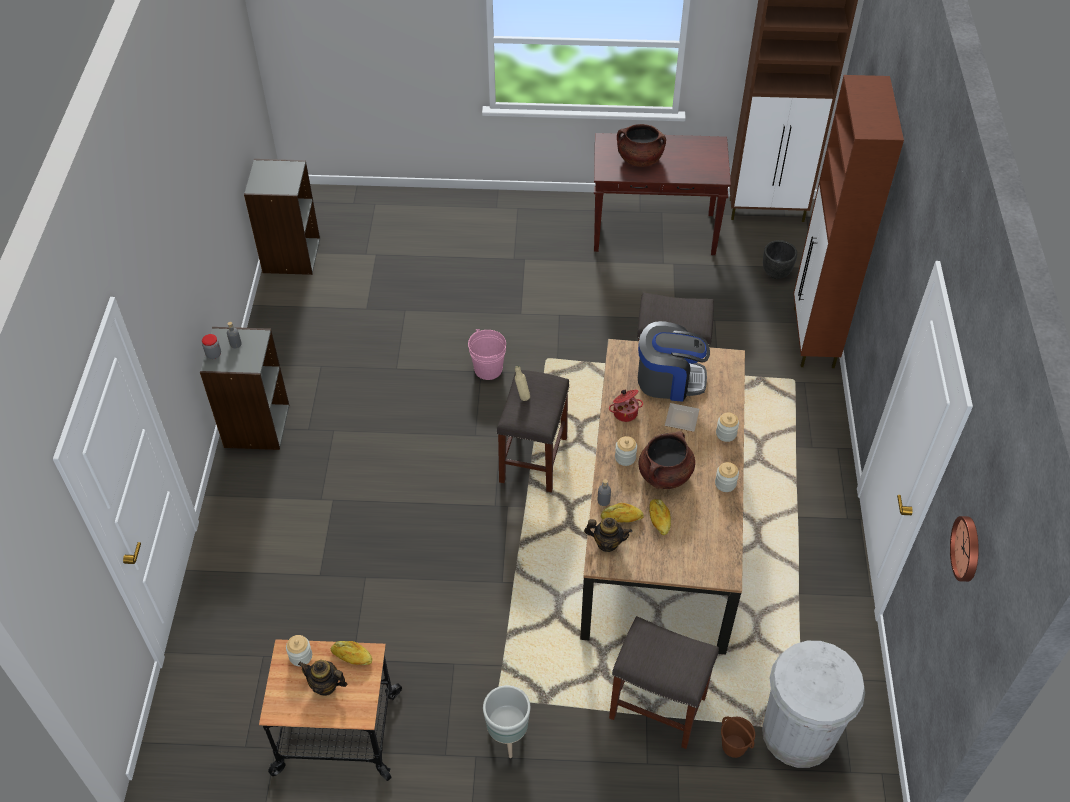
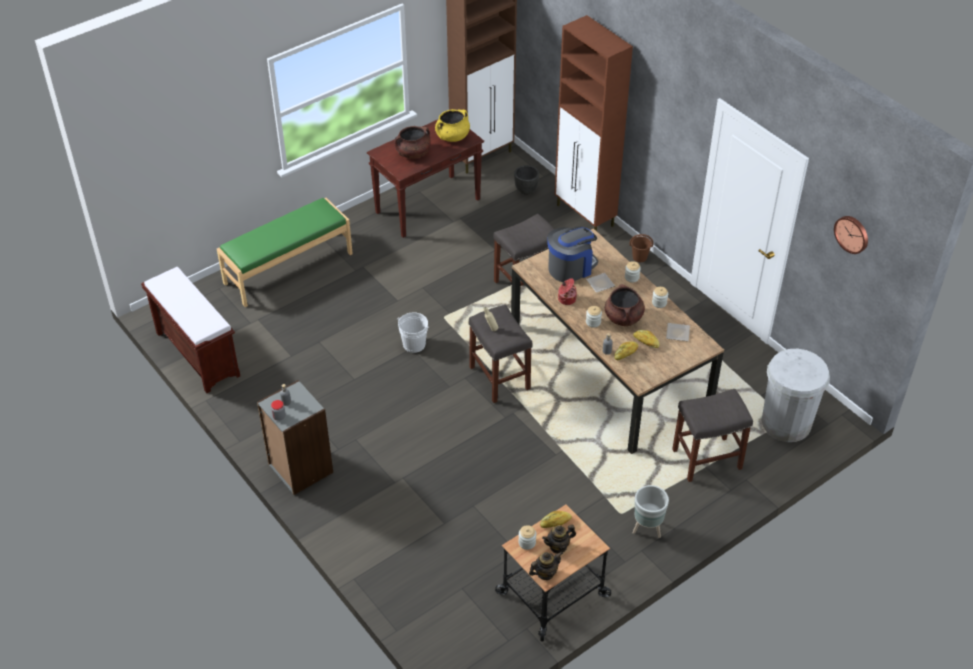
camera: 40 degrees left, 5 degrees down
(290, 255) = (196, 354): grey bookcase -> brown bench
(455, 219) = (288, 268): none -> green bench
(488, 369) = (414, 344): pink bucket -> white bucket
(607, 543) = (632, 370): teapot -> teapot (545, 573)
(700, 163) = (452, 137): none -> yellow cooking pot
(707, 532) = (677, 332): none -> plate
(734, 746) = (763, 451): brown bucket -> brown bucket (640, 257)

